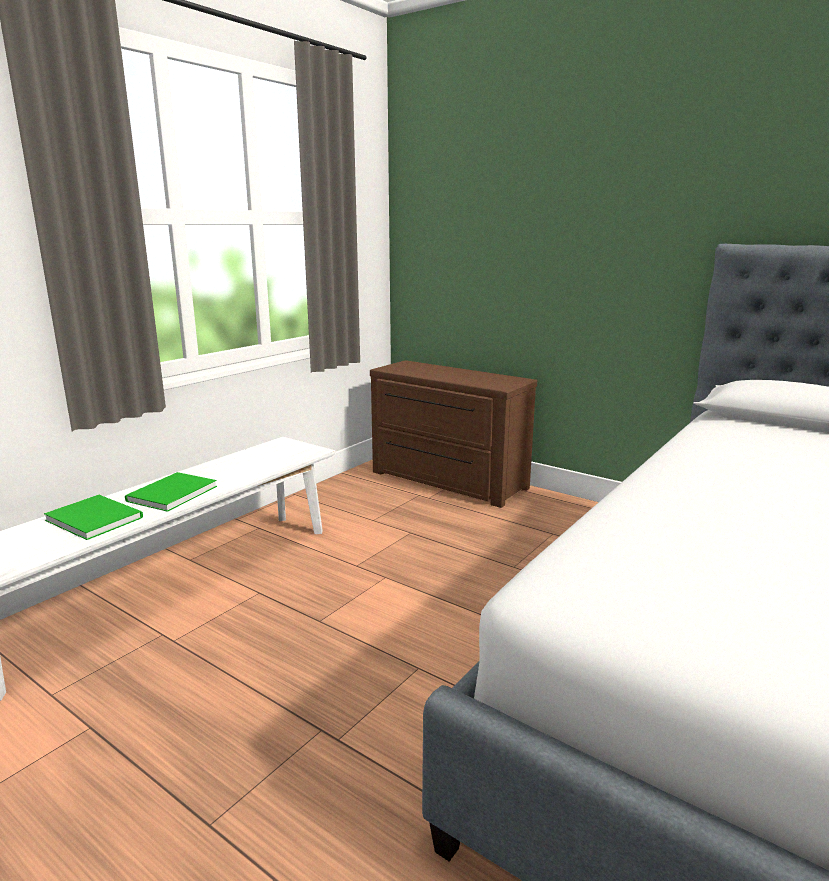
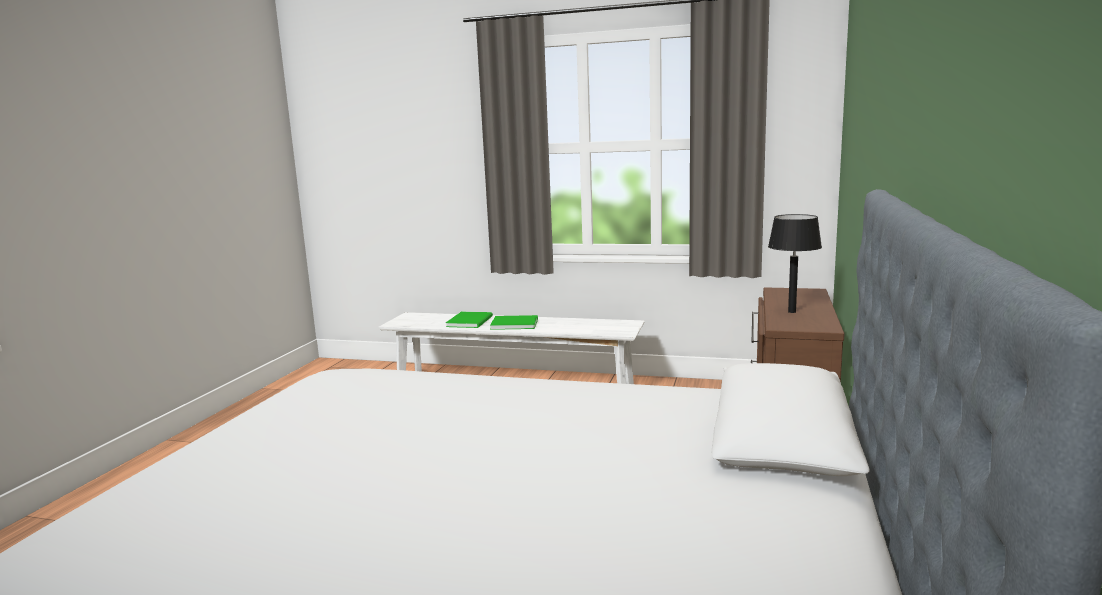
camera: 70 degrees right, 5 degrees down
(464, 378) = (792, 312): none -> black table lamp

